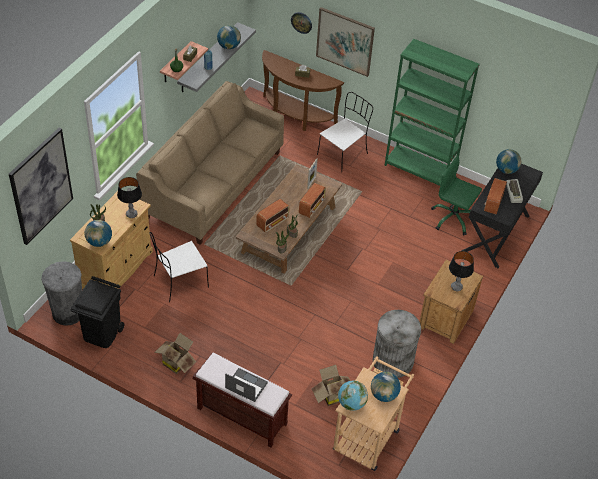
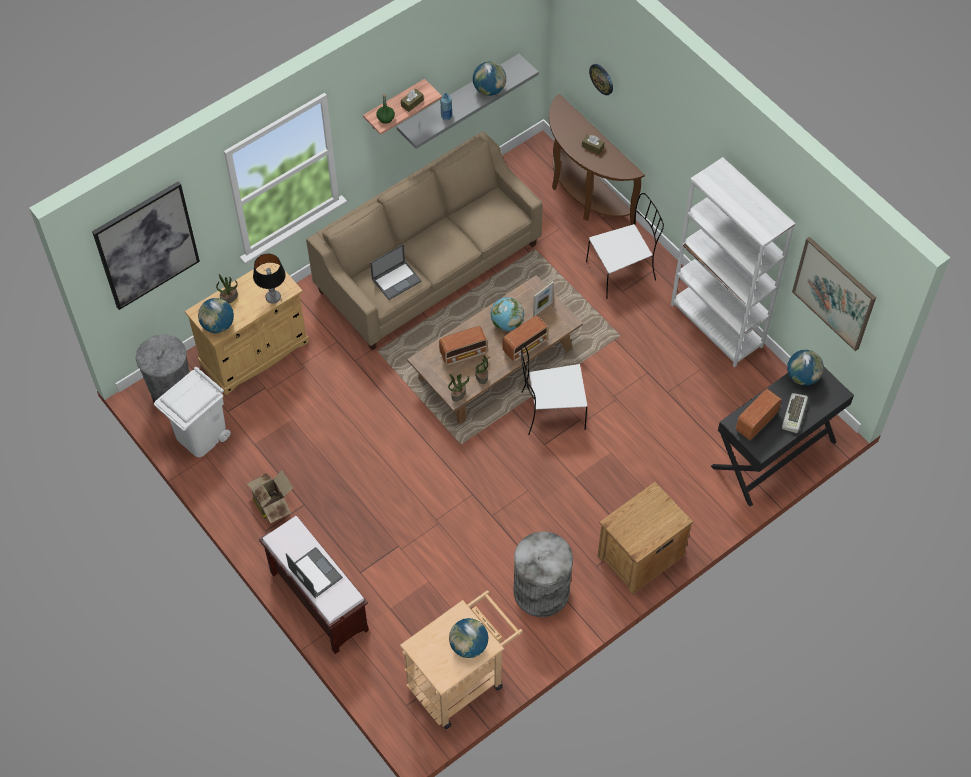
camera: 25 degrees right, 10 degrees up
(102, 333) = (201, 436): black trash can -> white trash can
(179, 282) = (323, 395): white chair -> white chair (551, 411)
(207, 187) = (397, 280): none -> laptop
(331, 395) = (440, 611): cardboard box -> none
(345, 41) = (648, 124): picture -> picture (834, 293)
(351, 403) = (423, 643): globe -> globe (506, 323)
(419, 169) = (716, 325): green bookcase -> white bookcase
(453, 218) = (725, 413): green office chair -> none
(456, 287) = (648, 526): table lamp -> none

